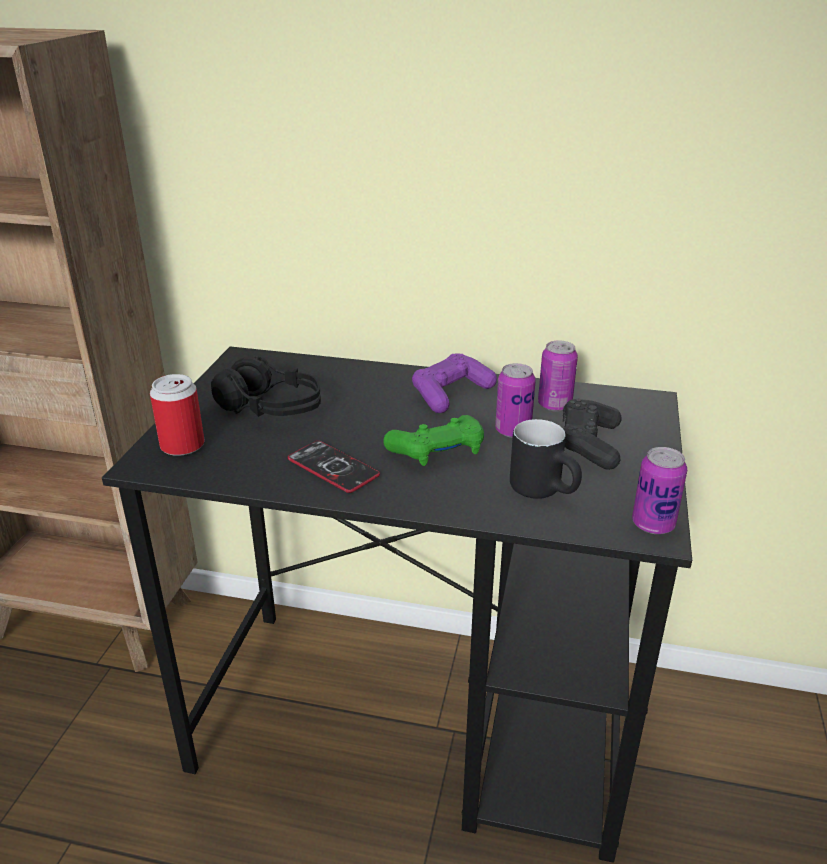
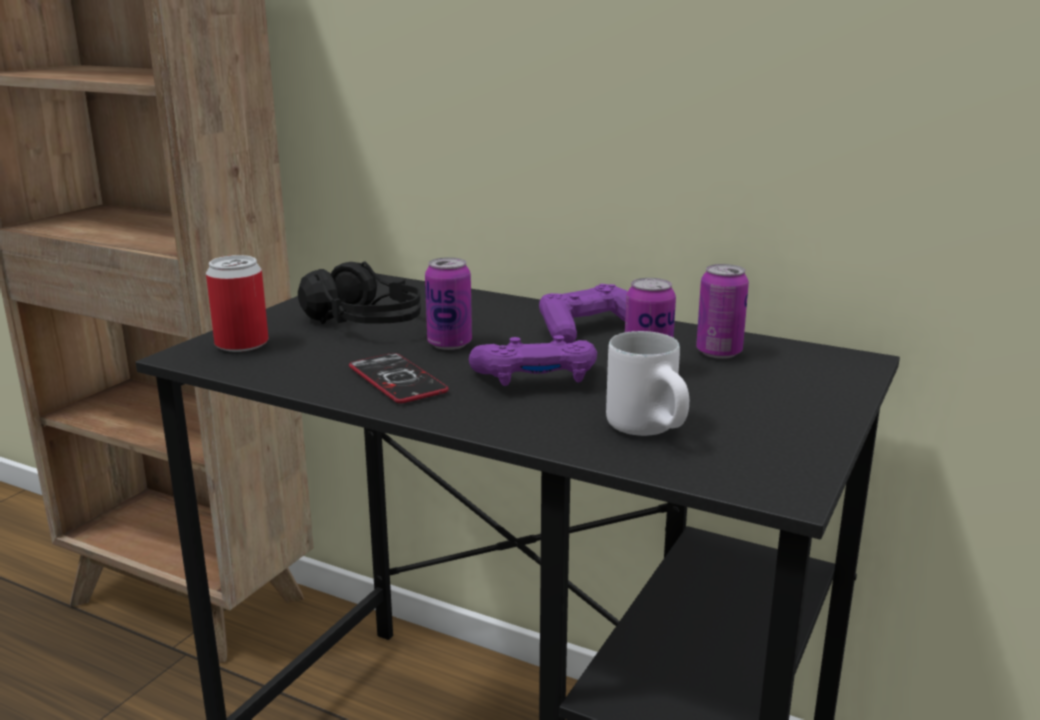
camera: 15 degrees right, 10 degrees down
(438, 452) = (536, 379): green game controller -> purple game controller
(546, 491) = (653, 430): black mug -> white mug
(589, 444) = (742, 393): black game controller -> none
(653, 524) = (785, 480): can -> can (449, 344)

